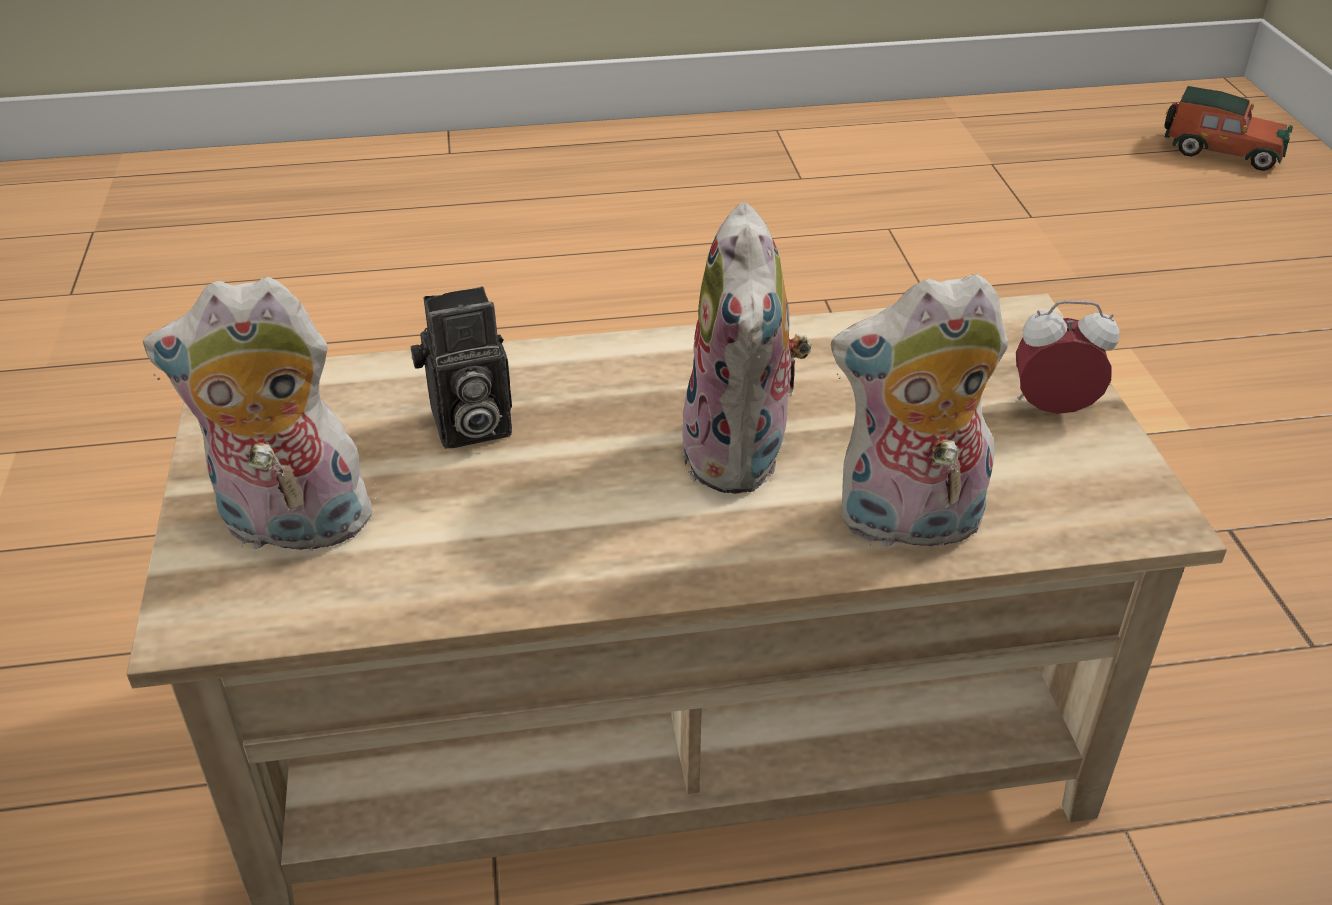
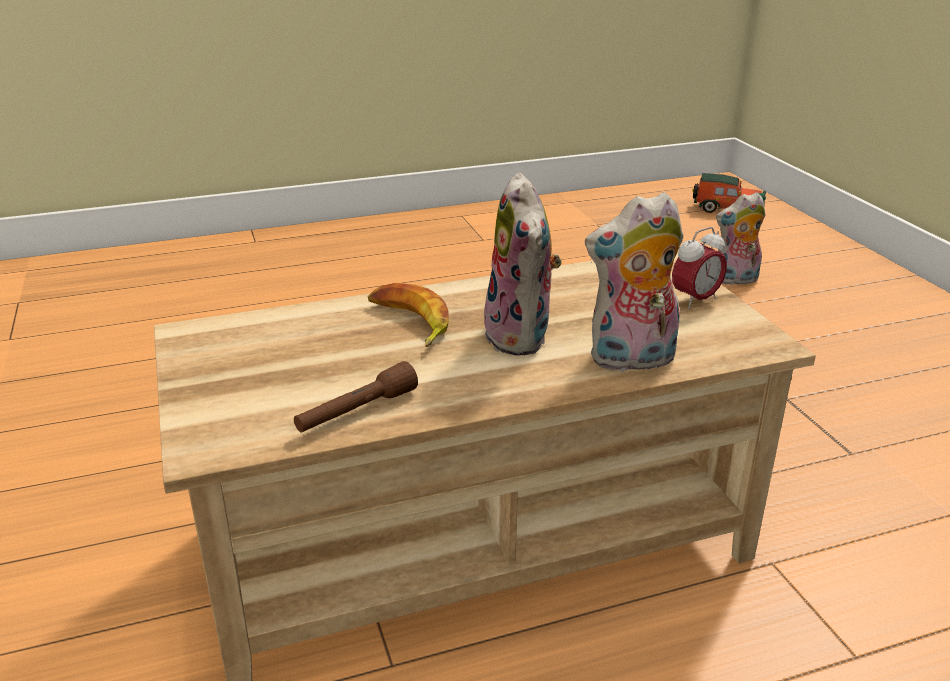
camera: 10 degrees left, 10 degrees down
(290, 528) = (249, 397): plush toy -> plush toy (735, 280)
(443, 576) = (357, 412): none -> brown flashlight
(468, 427) = (347, 338): camera -> none
(571, 406) = (409, 322): none -> banana
(1052, 409) = (695, 300): alarm clock -> alarm clock turned 150 degrees clockwise

